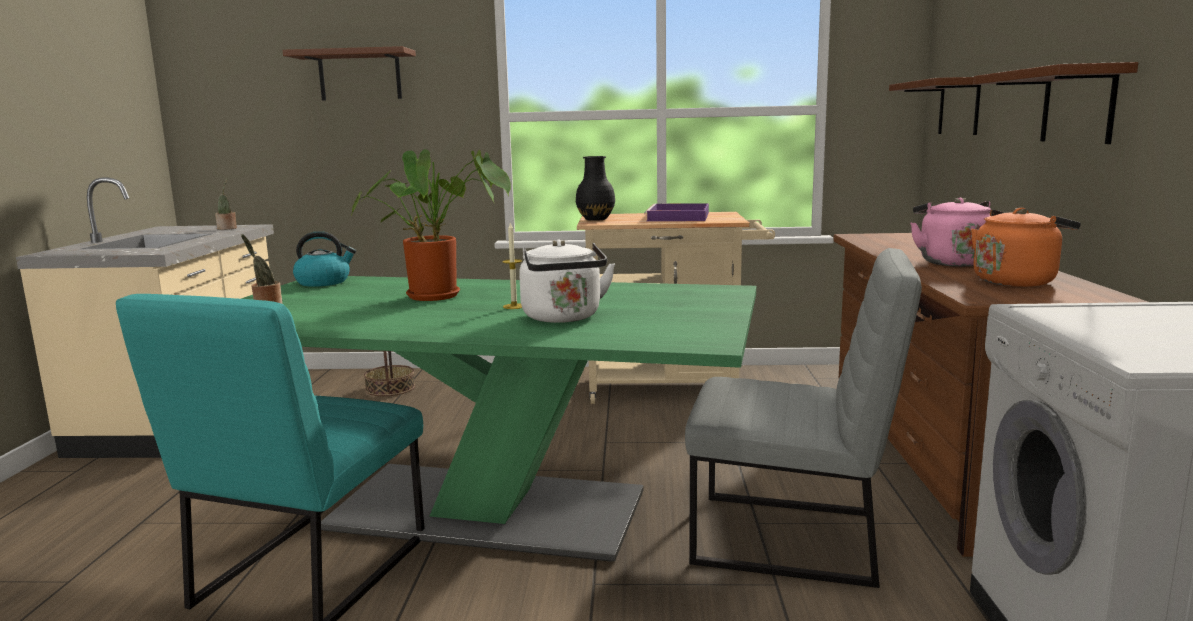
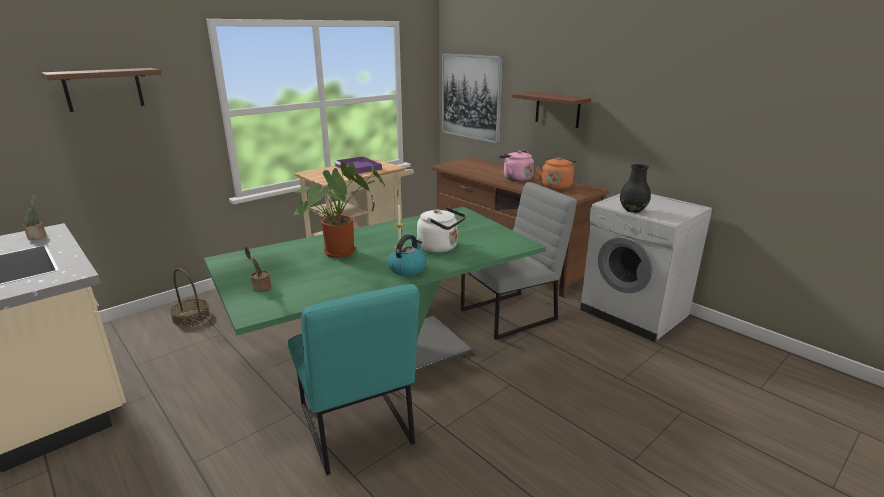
camera: 45 degrees left, 10 degrees up
(324, 282) = (235, 261): kettle -> kettle (407, 269)
(596, 219) = (318, 177): black vase -> black vase (633, 210)
(959, 107) = (471, 97): brown shelf -> picture

